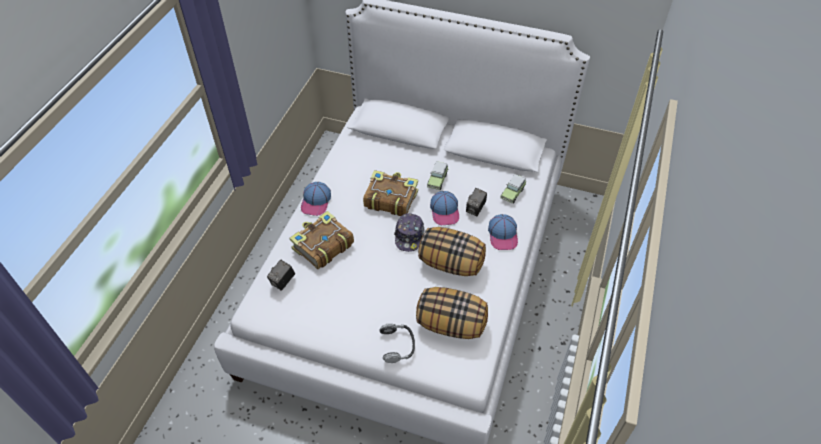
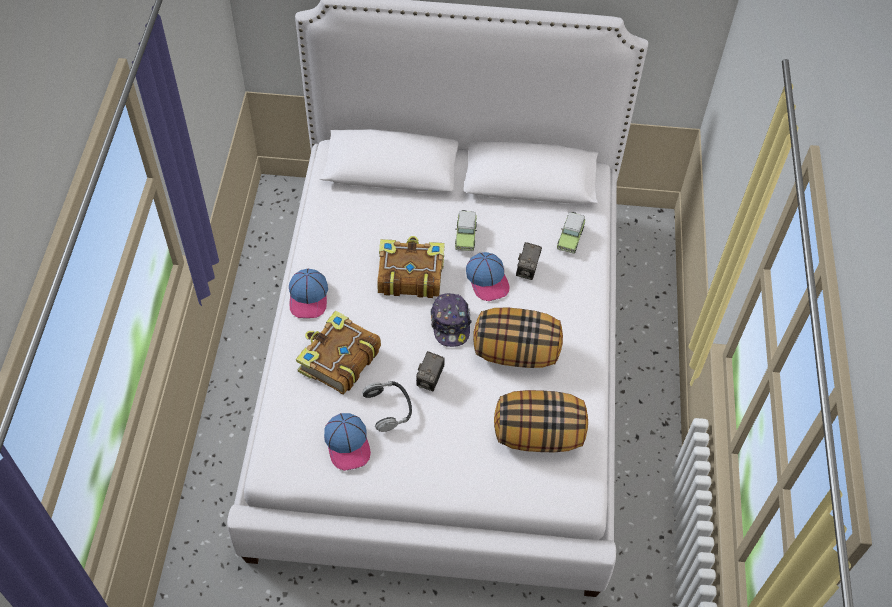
camera: 15 degrees left, 5 degrees up
(283, 282) = (301, 421): camera -> camera (430, 379)
(397, 345) = (478, 476): headphones -> headphones (389, 408)
(503, 235) = (572, 300): cap -> cap (348, 444)

